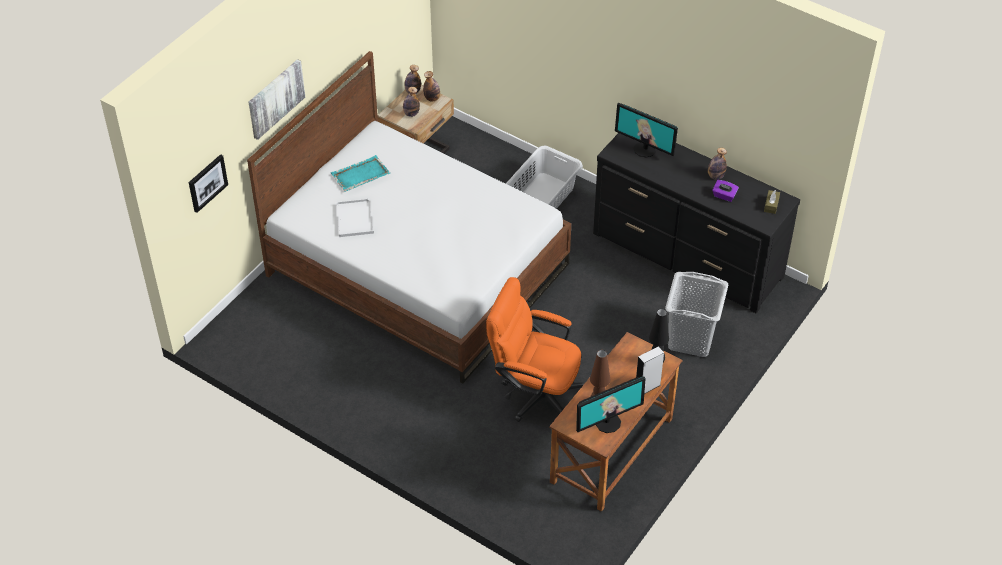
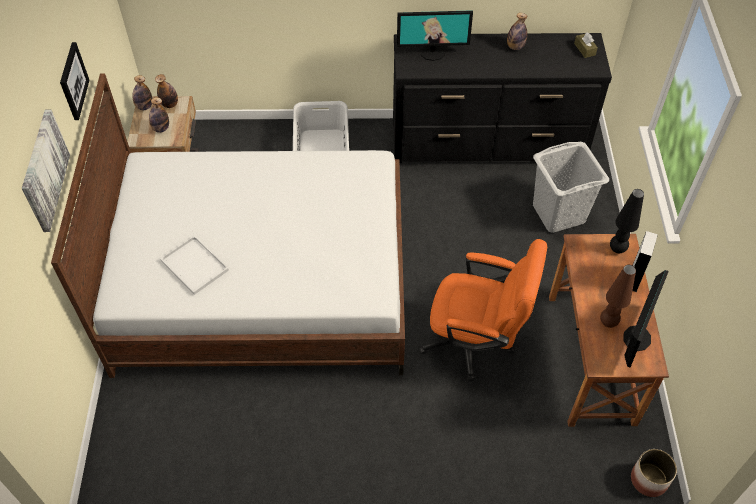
camera: 35 degrees left, 5 degrees up
(207, 182) = (22, 318): picture -> picture (73, 81)
(360, 175) = (162, 216): turquoise tray -> none
(534, 393) = (475, 343): orange office chair -> orange office chair turned 150 degrees counterclockwise
(575, 547) = (649, 480): none -> planter
(724, 196) = (539, 60): purple tissue box -> none

